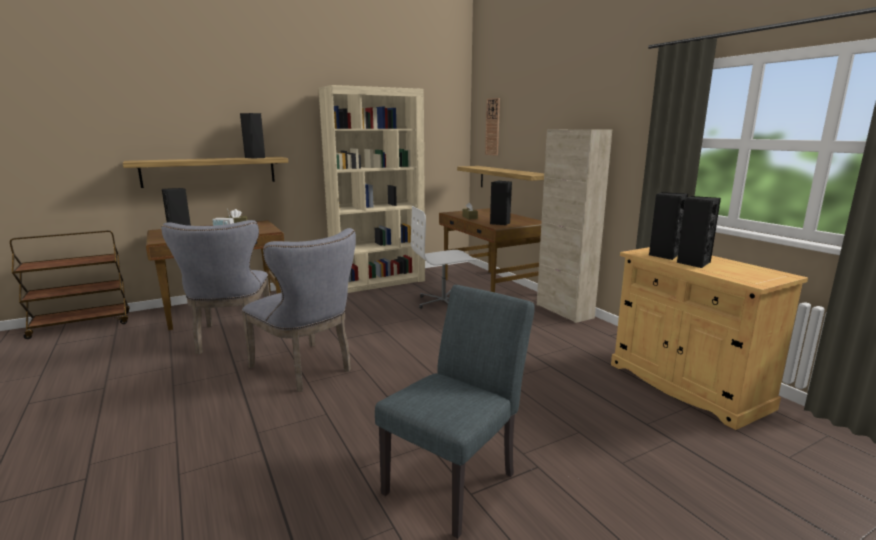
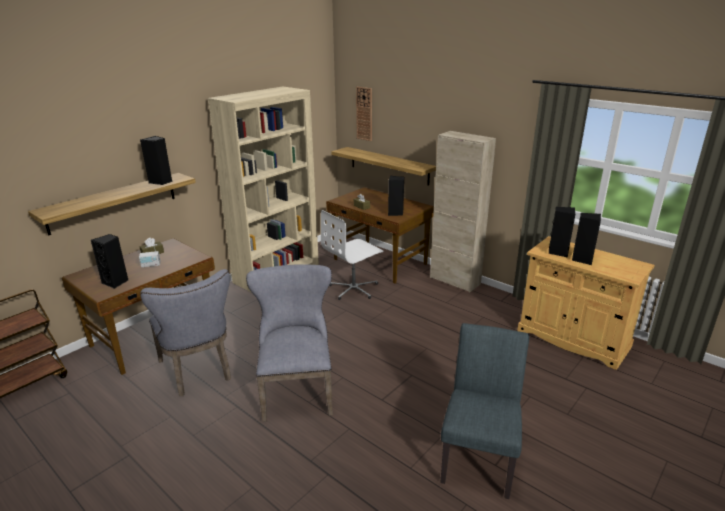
camera: 20 degrees left, 10 degrees up
(307, 369) = (297, 389): grey chair -> grey chair turned 120 degrees counterclockwise

